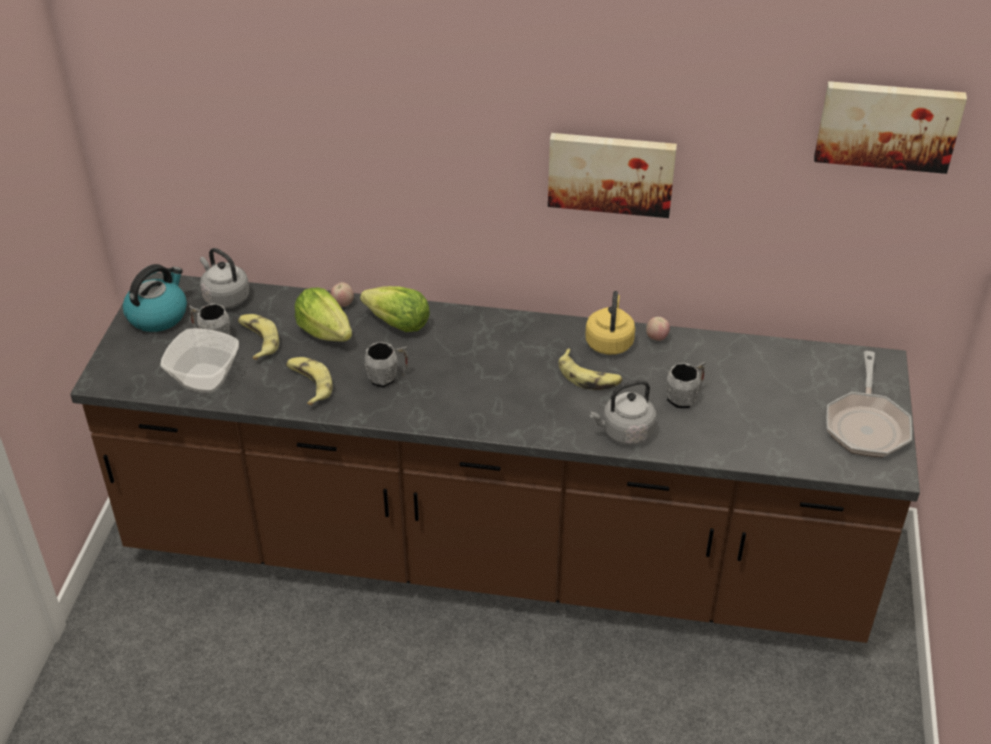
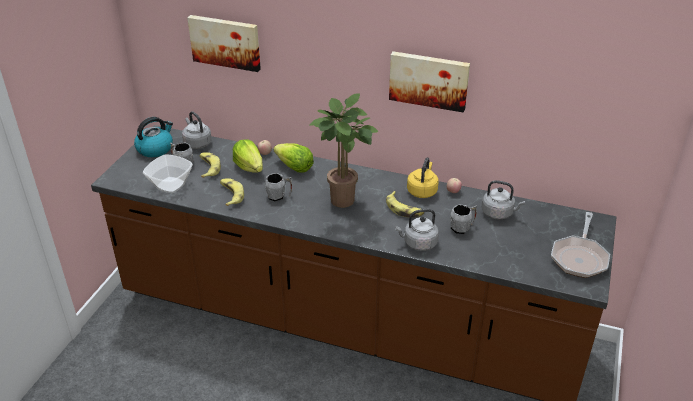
camera: 10 degrees right, 5 degrees down
(493, 377) = (344, 203): none -> potted plant
(733, 366) = (499, 213): none -> grey kettle
(887, 124) = (606, 57): picture -> picture (225, 42)

